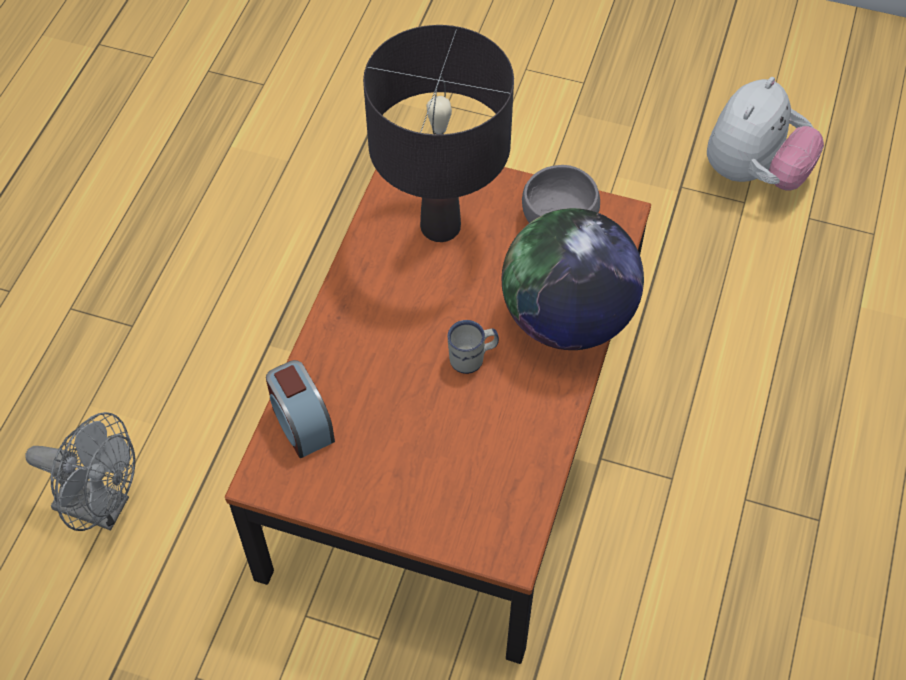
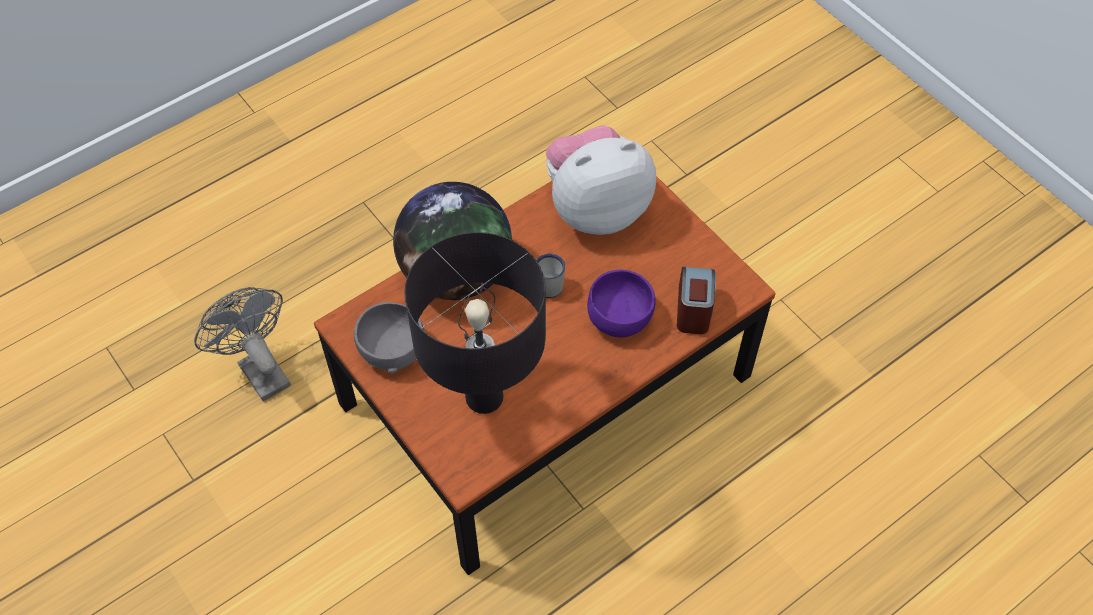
camera: 145 degrees left, 0 degrees up
(102, 507) = (835, 493): grey fan -> grey fan (259, 368)
(372, 370) = (620, 317): none -> purple bowl
(753, 173) = (127, 453): plush toy -> plush toy (596, 208)

